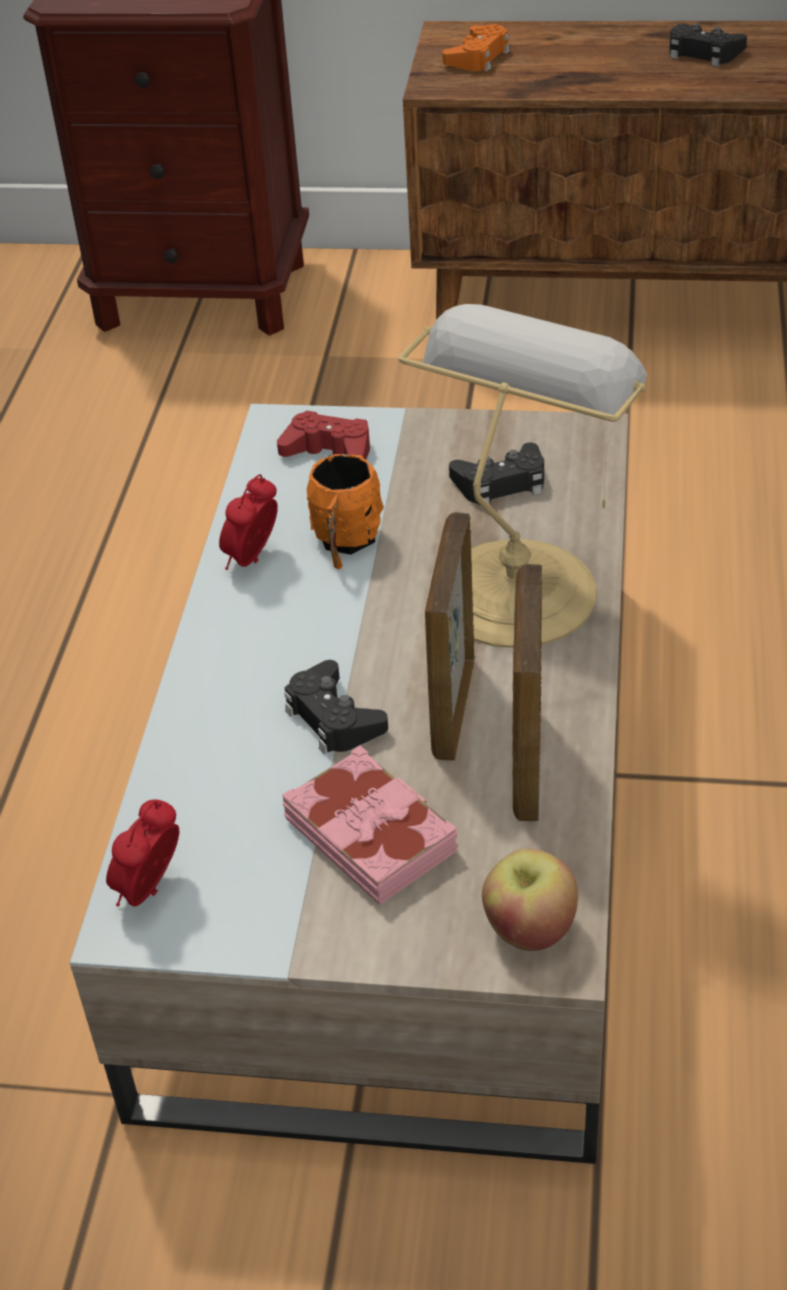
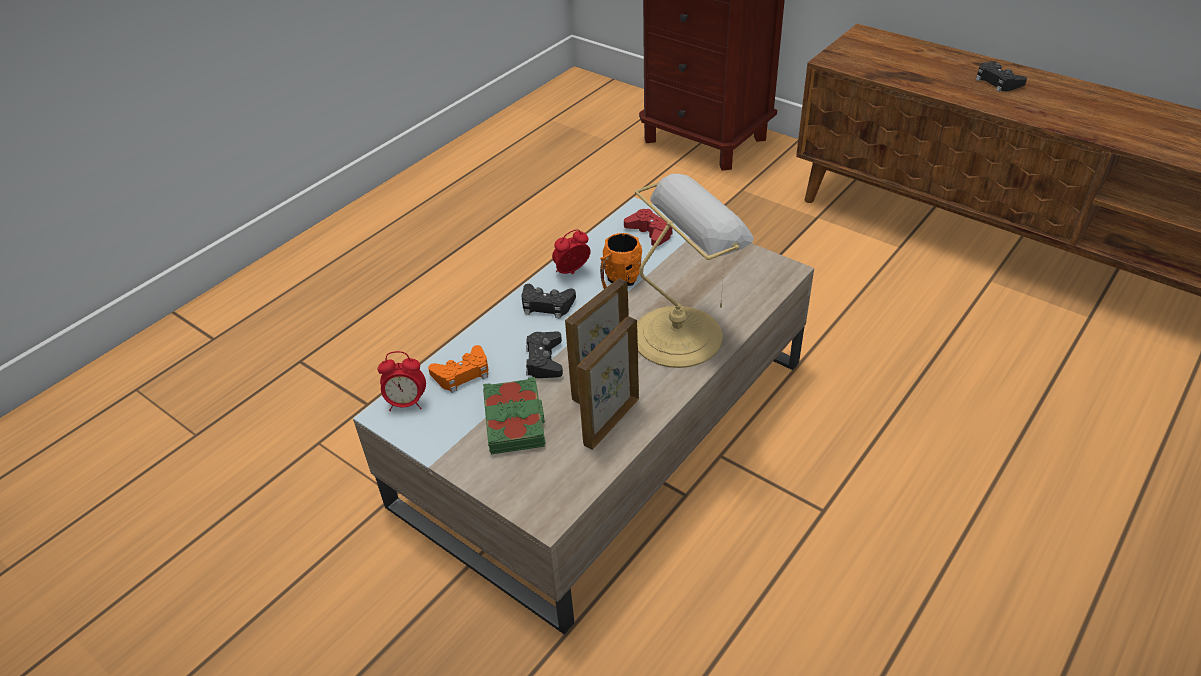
camera: 30 degrees right, 0 degrees up
(151, 891) = (407, 403): alarm clock -> alarm clock turned 150 degrees counterclockwise
(372, 834) = (515, 421): pink book -> green book
(478, 57) = (867, 50): orange game controller -> orange game controller (462, 374)
(501, 484) = (717, 280): black game controller -> black game controller (547, 305)
(529, 928) = (545, 497): apple -> none

